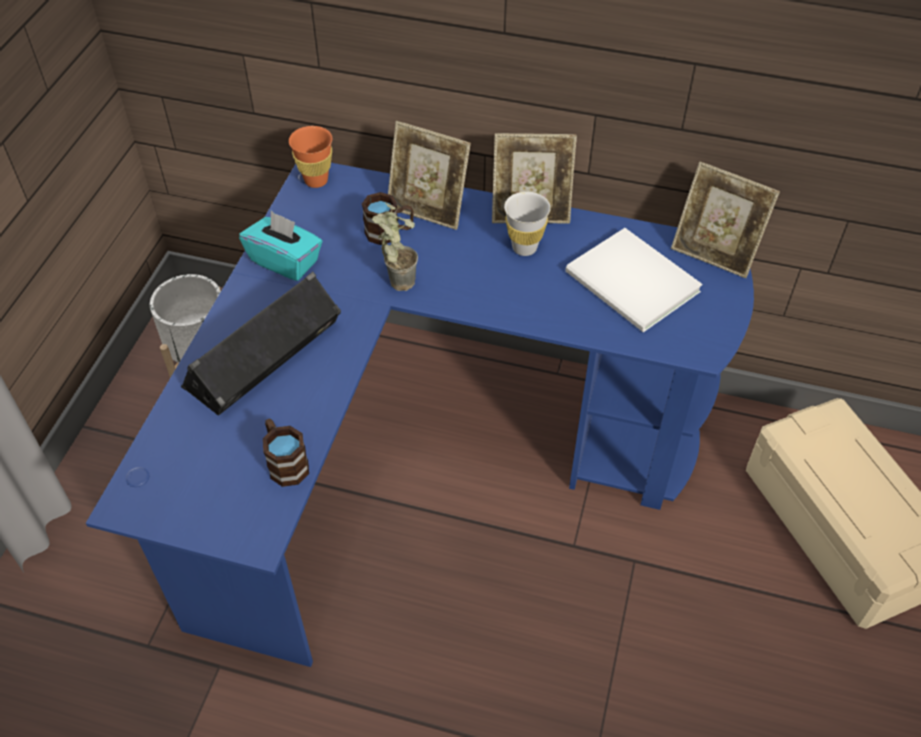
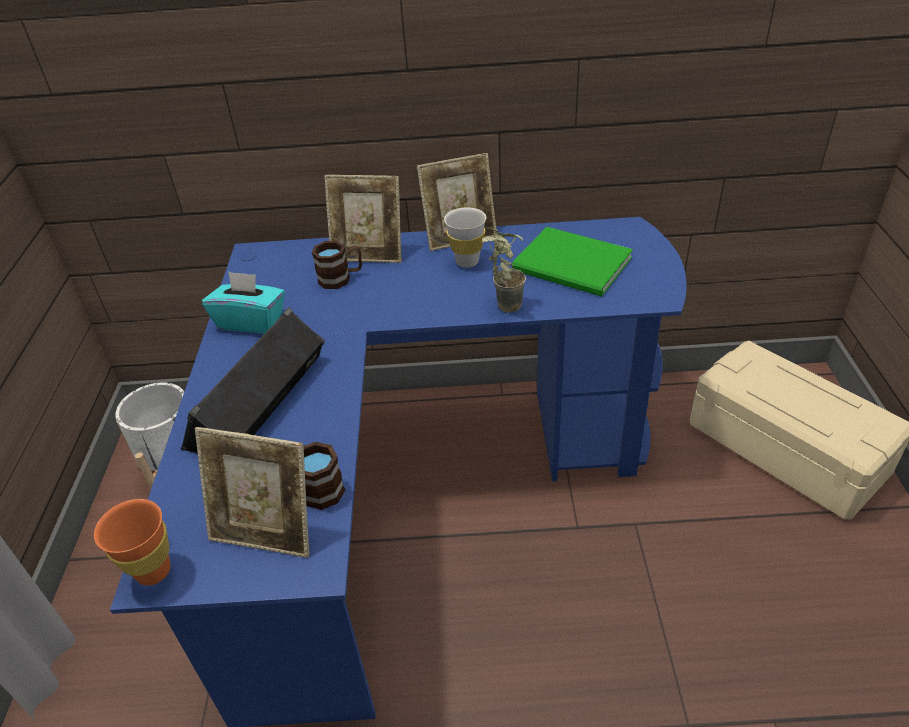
camera: 15 degrees left, 10 degrees down
(316, 180) = (257, 256): orange cup -> orange cup (153, 571)
(396, 279) = (363, 310): potted plant -> potted plant (502, 304)
(632, 285) = (573, 266): white book -> green book
(714, 254) = (627, 230): picture frame -> picture frame (267, 532)

